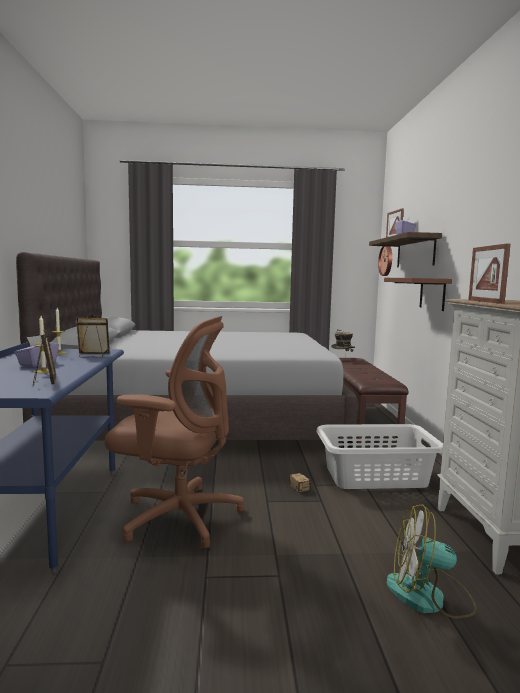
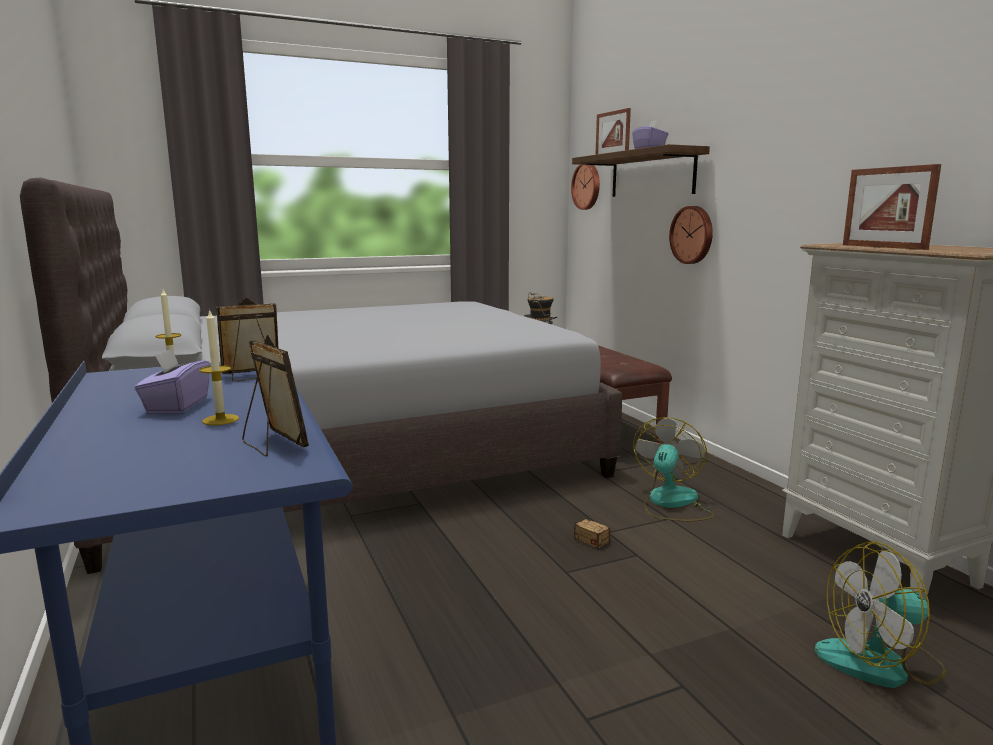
camera: 20 degrees left, 5 degrees up
(172, 518) = (450, 633): brown office chair -> none
(374, 476) = (671, 503): grey laundry basket -> fan
(432, 293) = (693, 235): brown shelf -> wall clock

